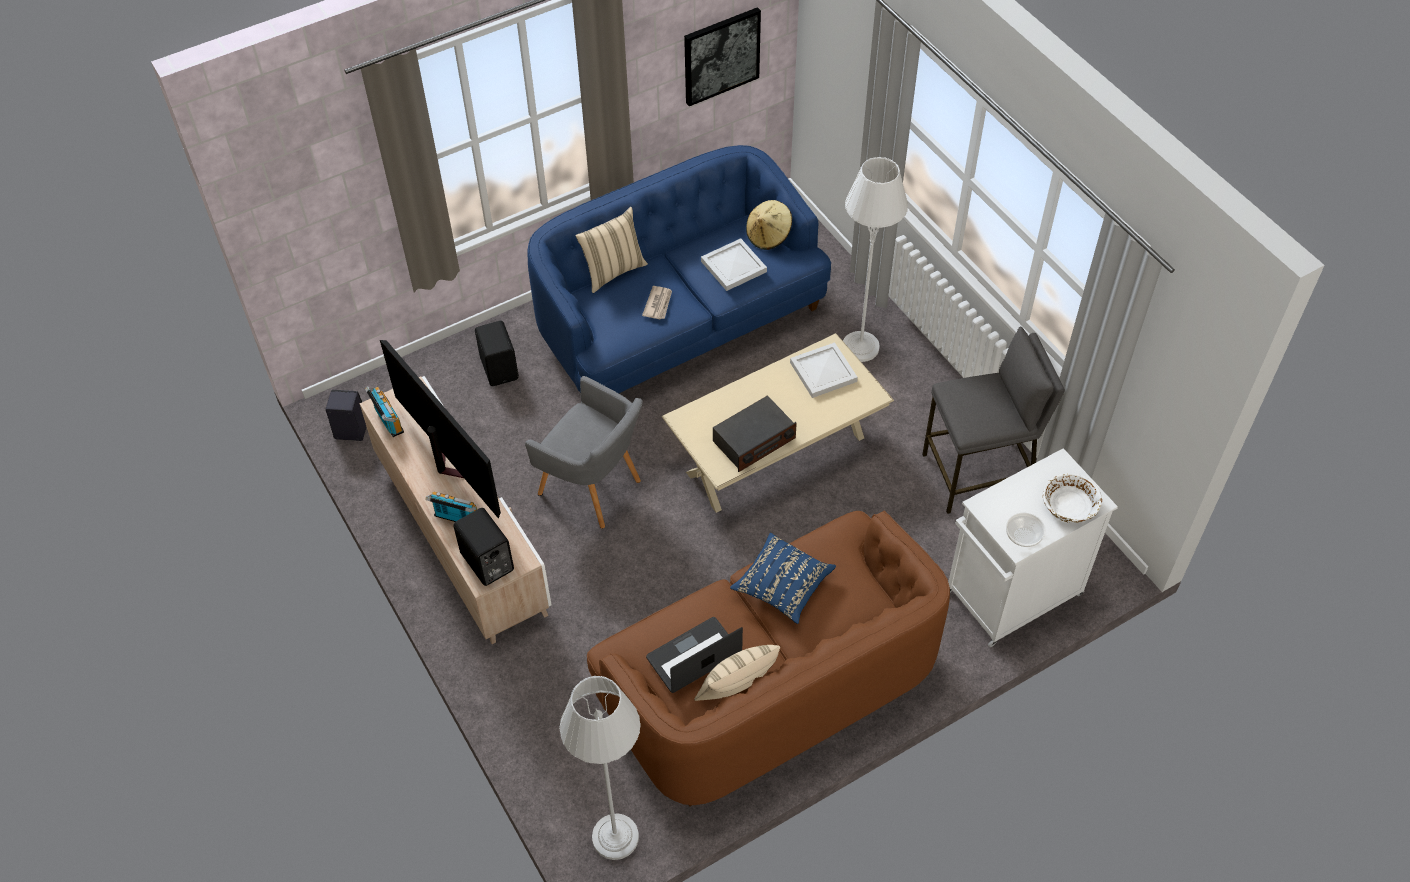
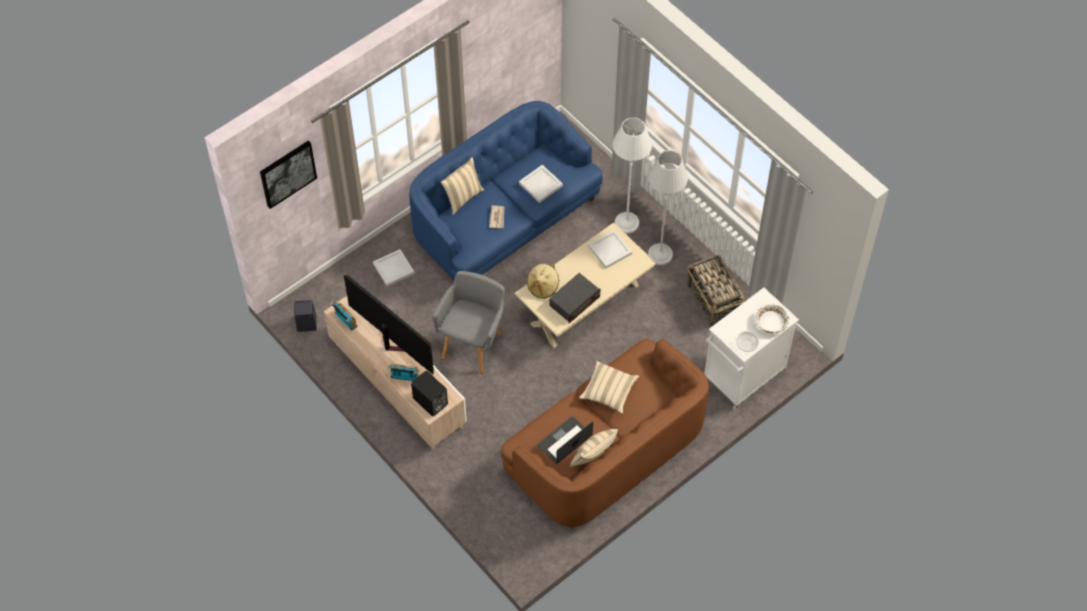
camera: 10 degrees left, 5 degrees up
(500, 368) = (394, 268): black speaker -> white tray
(593, 490) = (473, 343): grey armchair -> grey armchair turned 90 degrees counterclockwise
(615, 837) = (532, 552): grey floor lamp -> grey floor lamp (660, 255)
(721, 55) = (516, 49): picture -> picture (287, 173)
(769, 236) = (559, 159): beige hat -> beige hat (543, 287)
(782, 585) = (609, 391): blue pillow -> beige pillow
(978, 474) = (713, 300): grey stool -> basket

